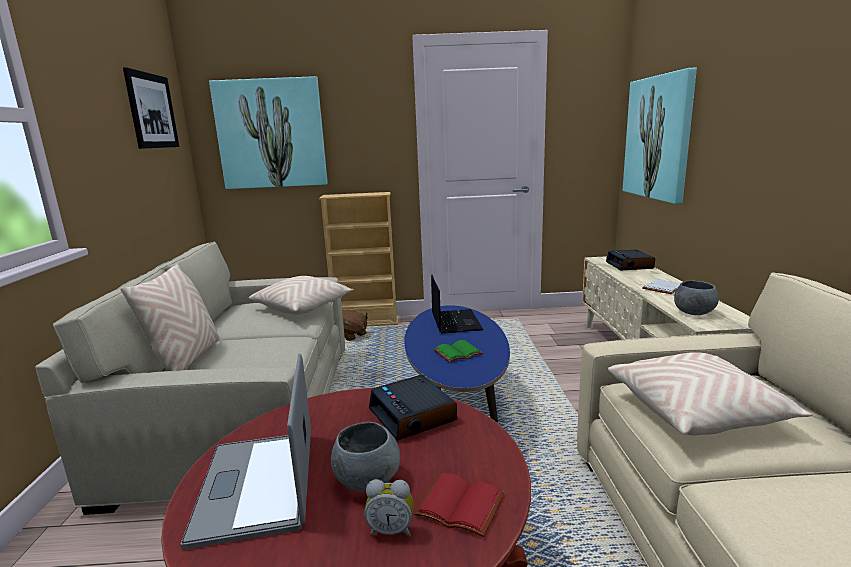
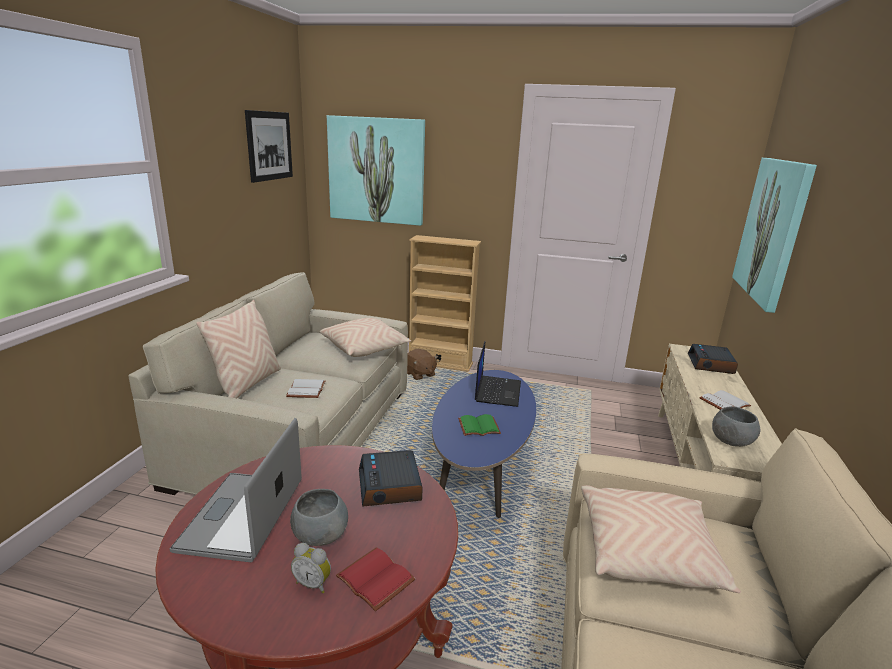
camera: 15 degrees right, 5 degrees up
(262, 352) = (307, 390): none -> white book

